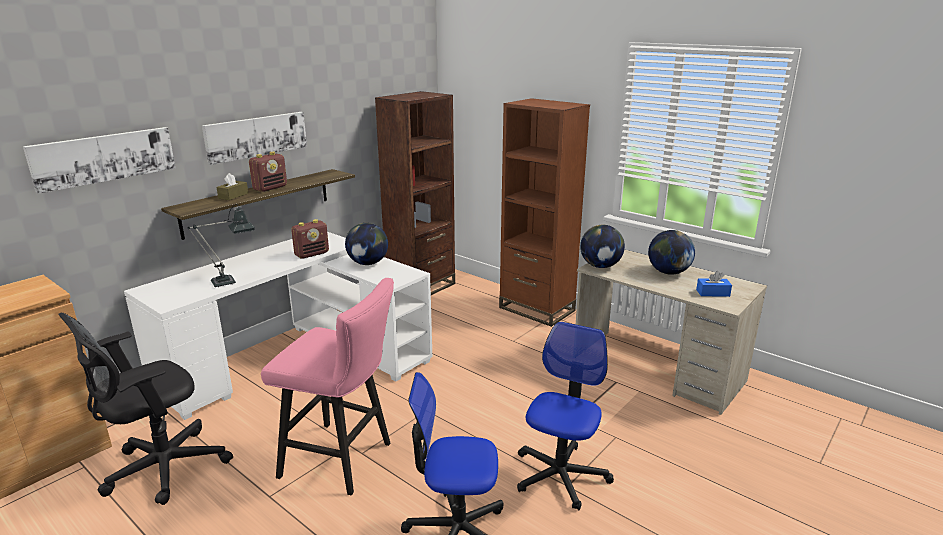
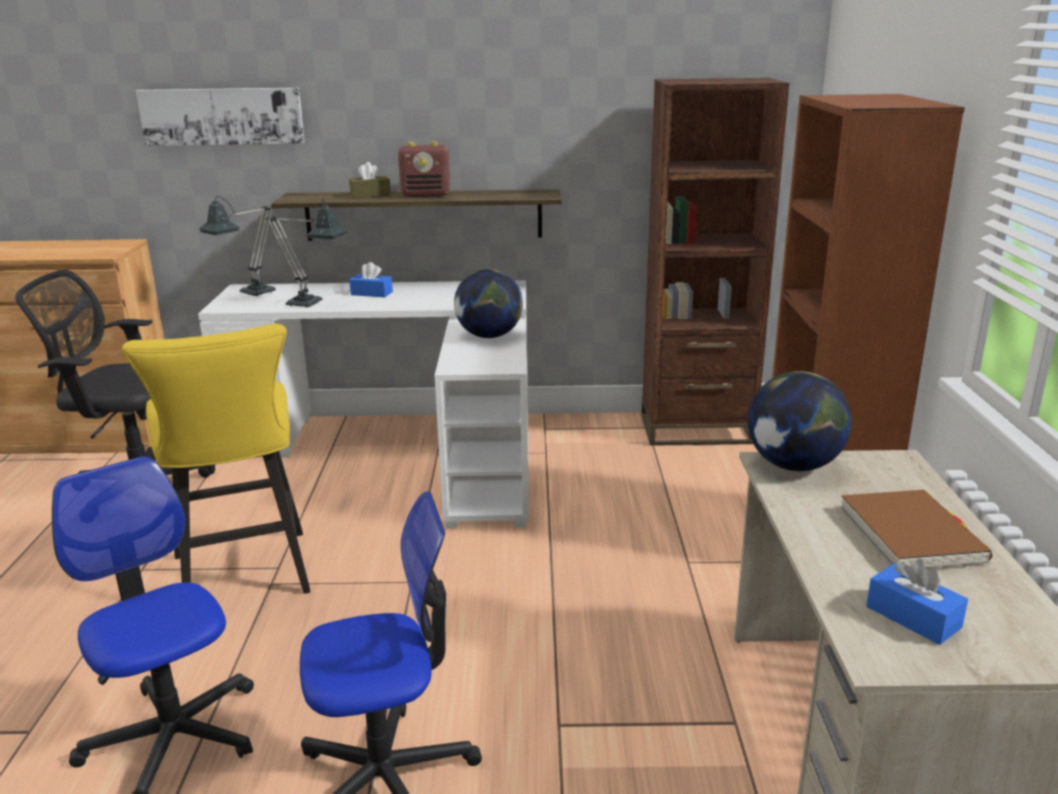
camera: 50 degrees right, 0 degrees up
(164, 290) = (251, 294): none -> table lamp
(251, 263) = (371, 293): none -> blue tissue box
(256, 136) = (430, 118): picture -> none
(312, 254) = (445, 303): radio -> none
(343, 460) = (244, 579): pink stool -> yellow stool
(668, 272) = (911, 535): globe -> brown book

